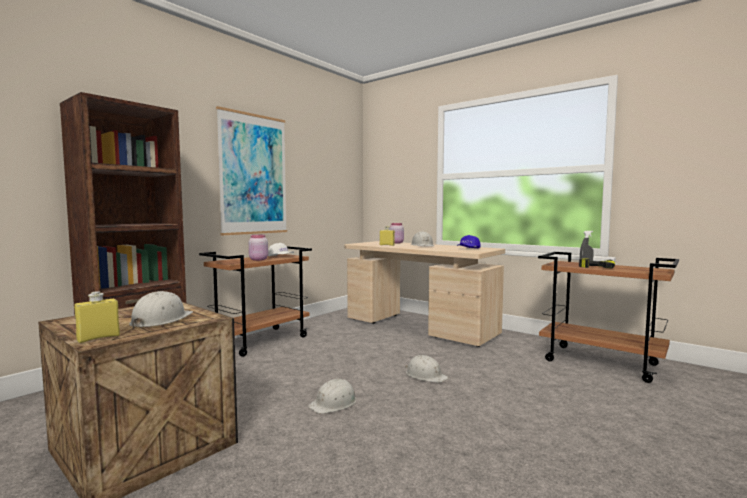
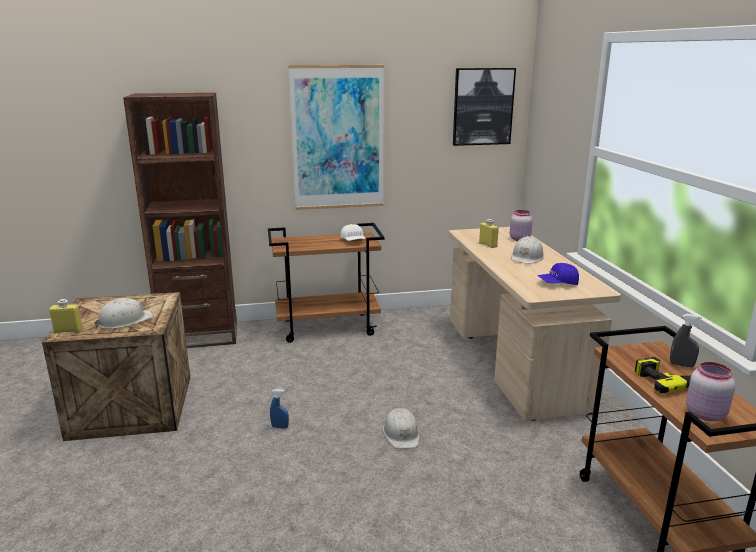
camera: 40 degrees right, 15 degrees up
(258, 259) = (319, 244): pink jar -> pink jar (704, 413)
(334, 403) = (280, 427): white hard hat -> blue spray bottle
(341, 161) = (482, 106): none -> picture

